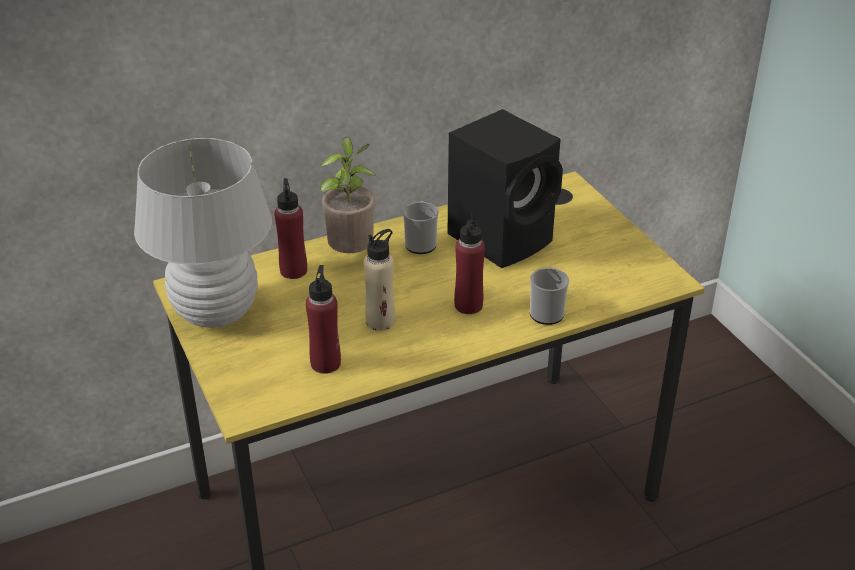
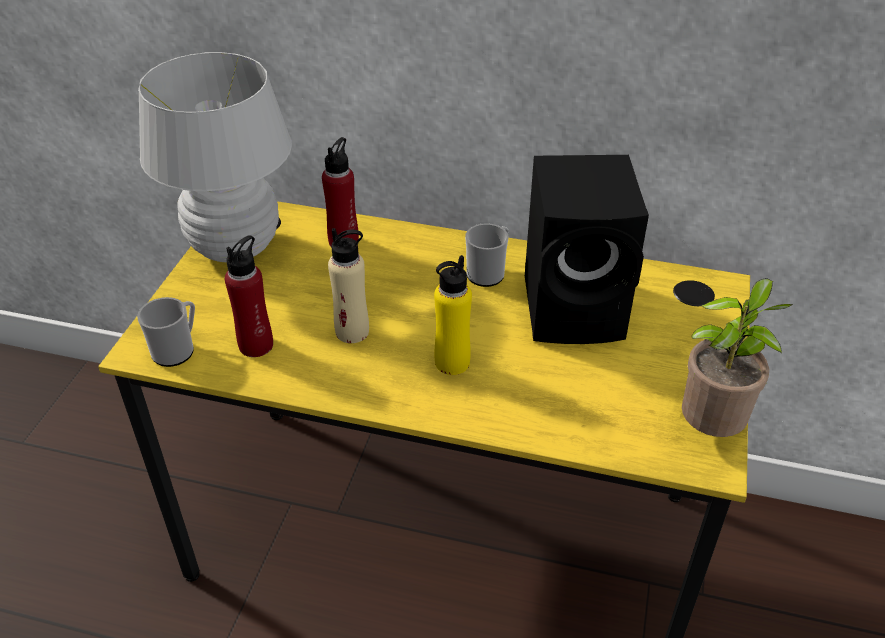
camera: 40 degrees right, 5 degrees up
(351, 254) = (411, 252): potted plant -> potted plant (711, 429)
(468, 305) = (452, 362): red bottle -> yellow bottle
(547, 311) = (522, 415): mug -> mug (177, 350)

